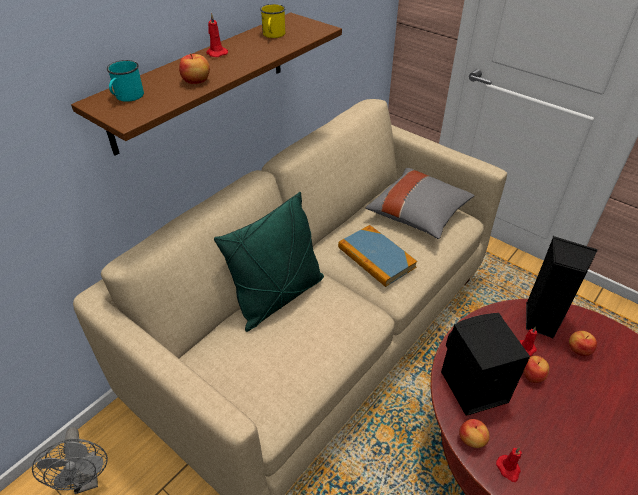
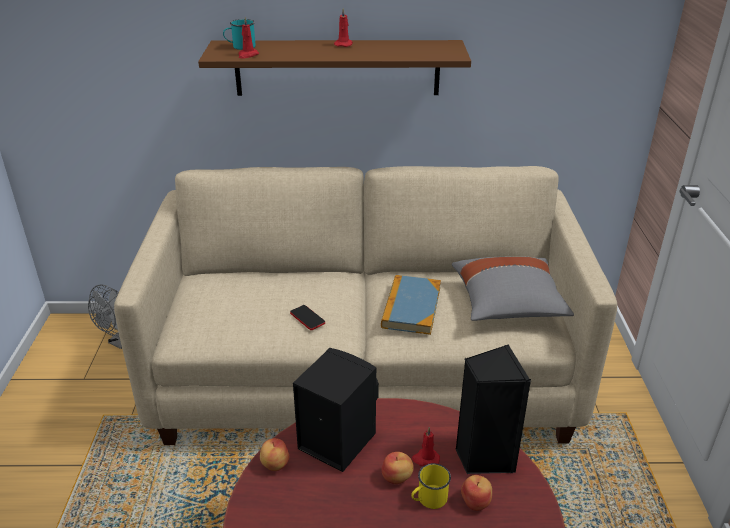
camera: 50 degrees right, 10 degrees down
(196, 81) = (293, 53): apple -> none
(273, 35) = (407, 48): yellow mug -> yellow mug (428, 499)
(278, 297) = (300, 282): green pillow -> none
(332, 320) = (307, 318): none -> phone
(508, 469) = (265, 501): red candle -> red candle (247, 55)

